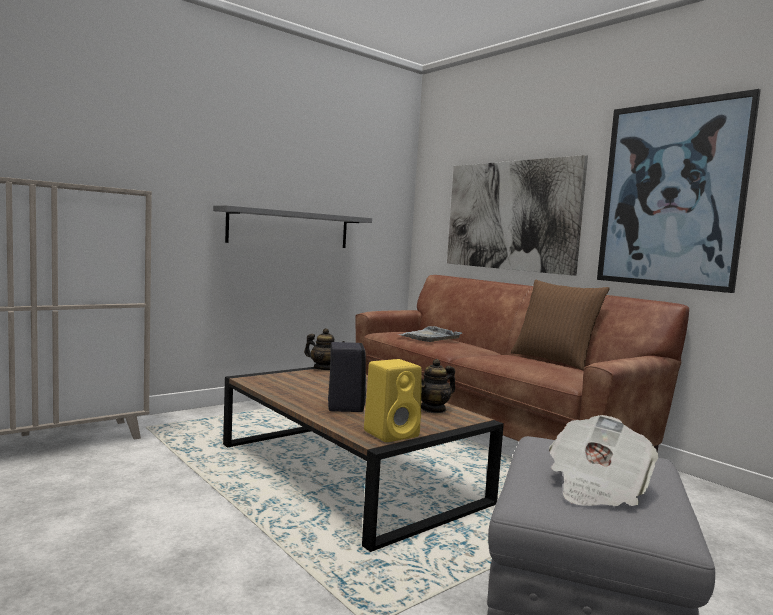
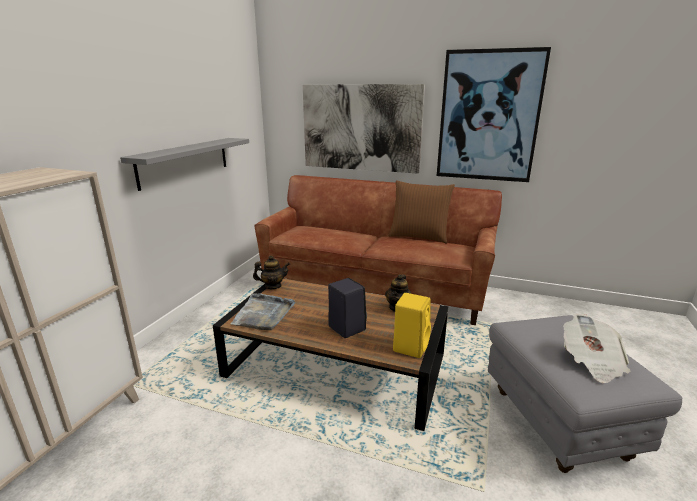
camera: 30 degrees left, 15 degrees up
(430, 337) = (324, 233): grey tray -> grey tray (263, 314)

